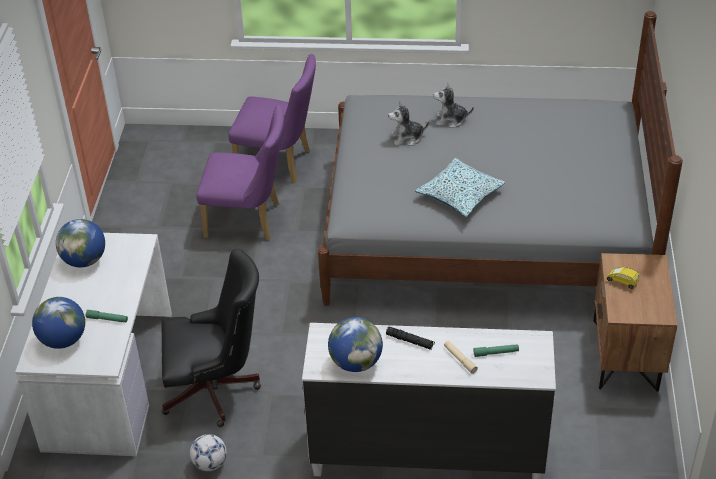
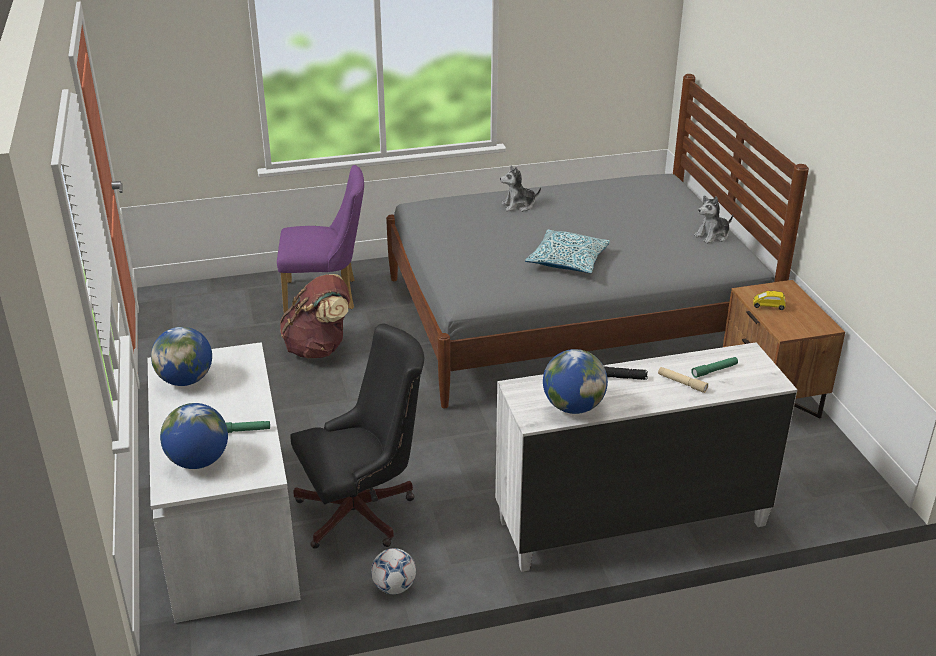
camera: 20 degrees left, 10 degrees down
(249, 220) = (319, 348): purple chair -> brown backpack
(407, 138) = (484, 225): plush toy -> plush toy (712, 236)

